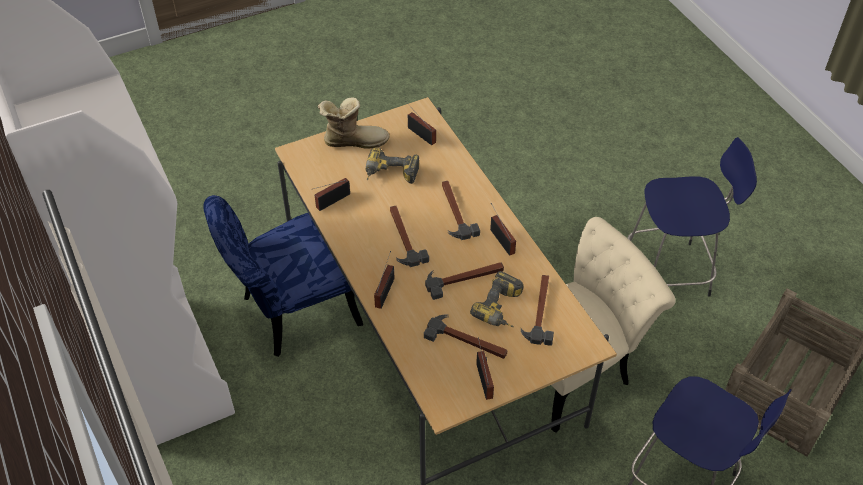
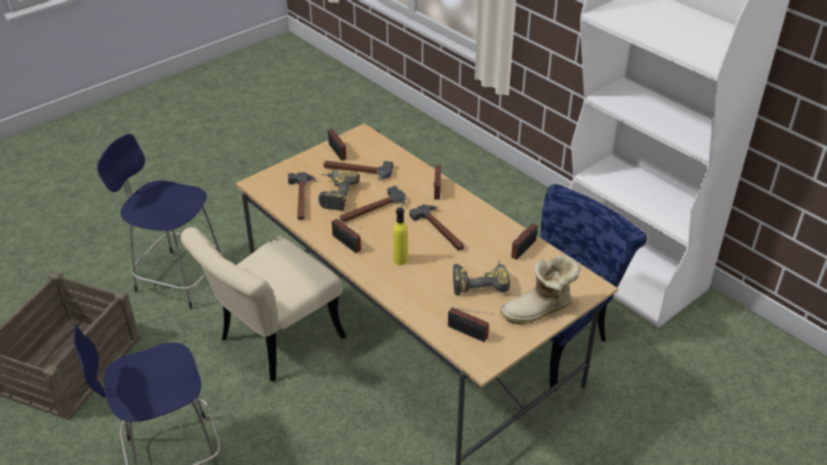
camera: 165 degrees right, 10 degrees down
(455, 212) = (400, 260): hammer -> yellow bottle

